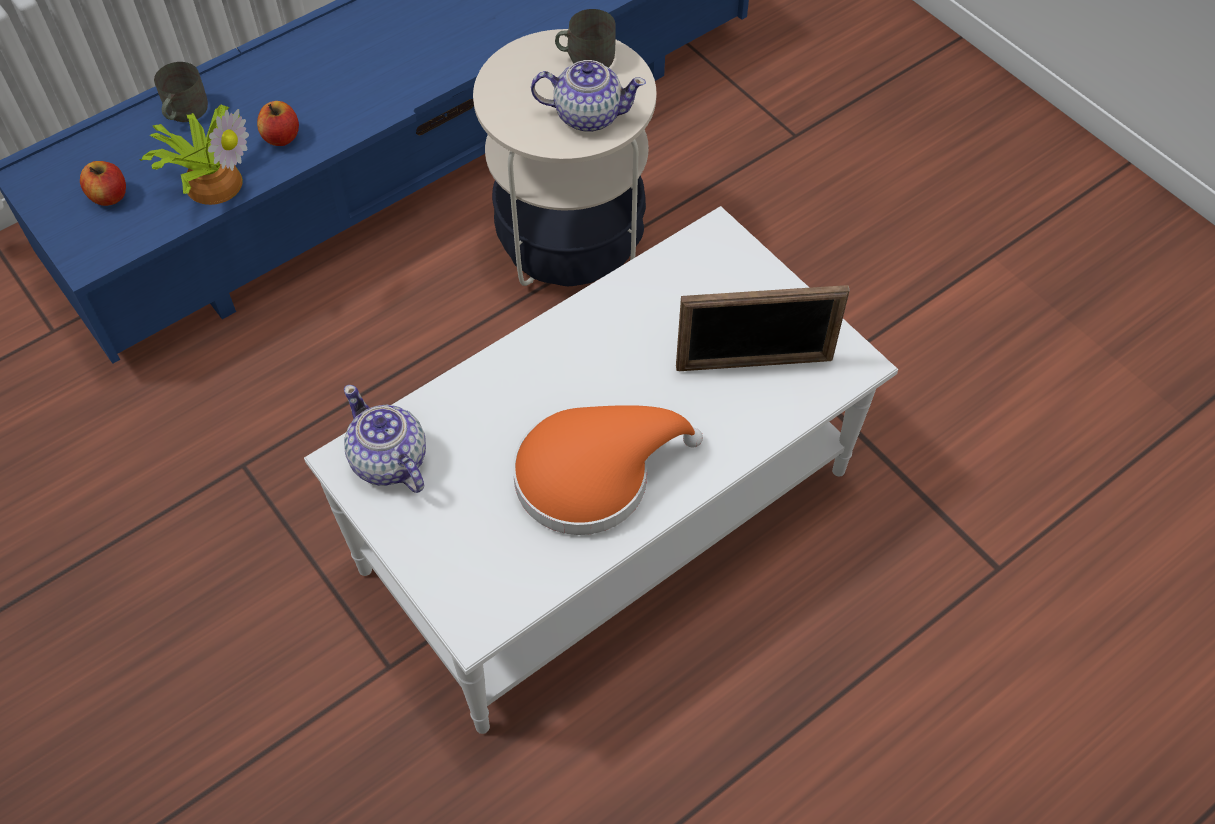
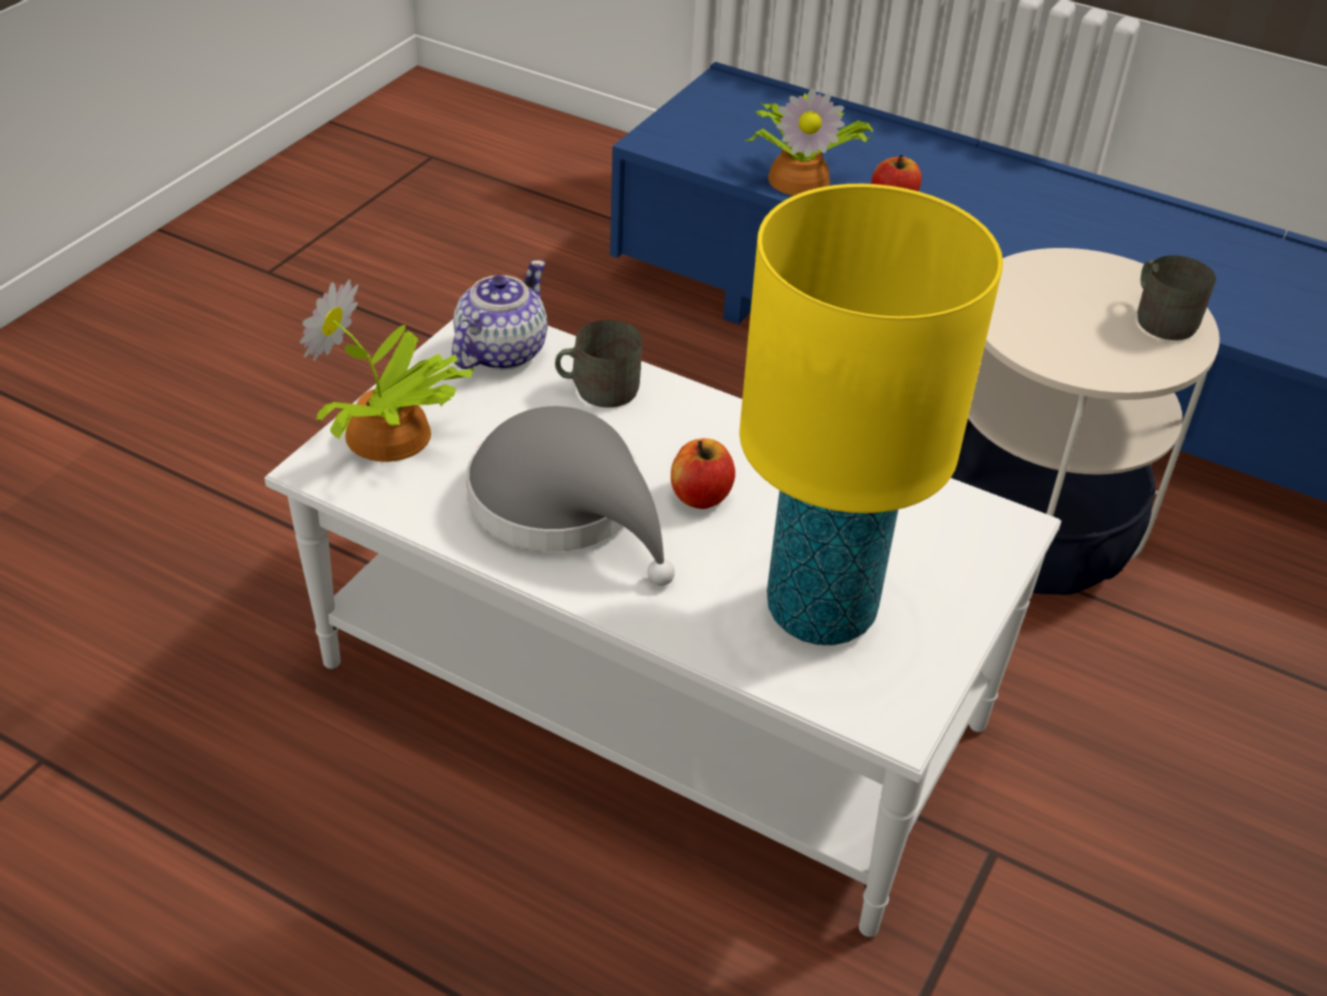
camera: 65 degrees right, 15 degrees down
(109, 196) = (734, 130): apple -> apple (701, 496)
(184, 112) = (871, 137): grey mug -> grey mug (597, 388)
(461, 568) = (389, 438): none -> potted plant
(587, 115) = (1071, 341): teapot -> none
(593, 474) = (566, 506): orange hat -> grey hat
(754, 363) = (821, 612): picture frame -> yellow table lamp

